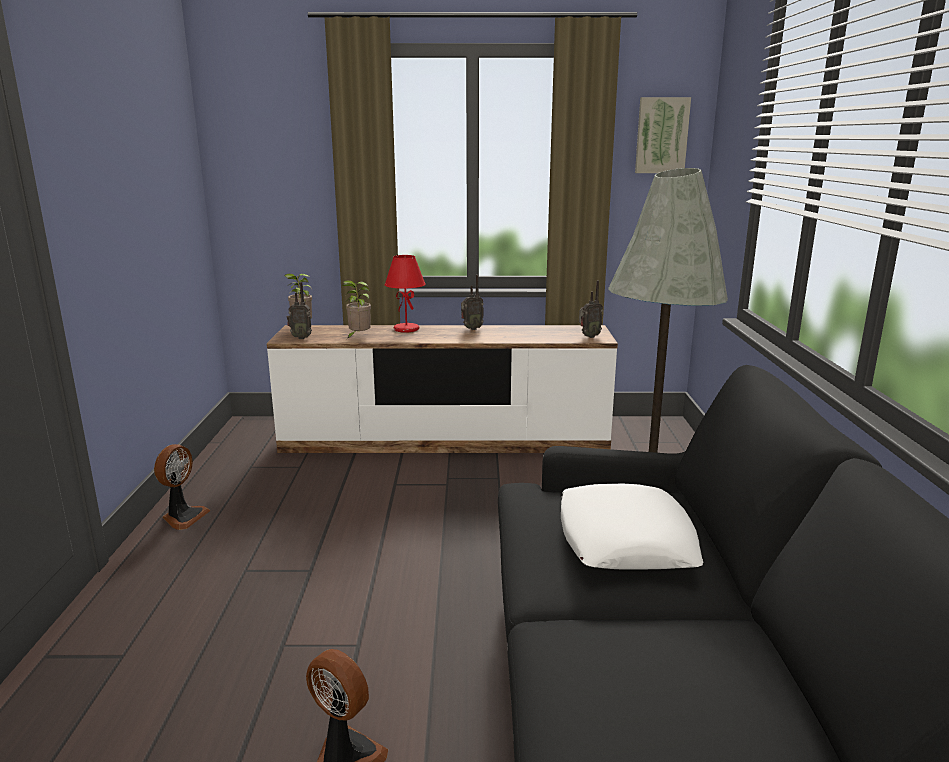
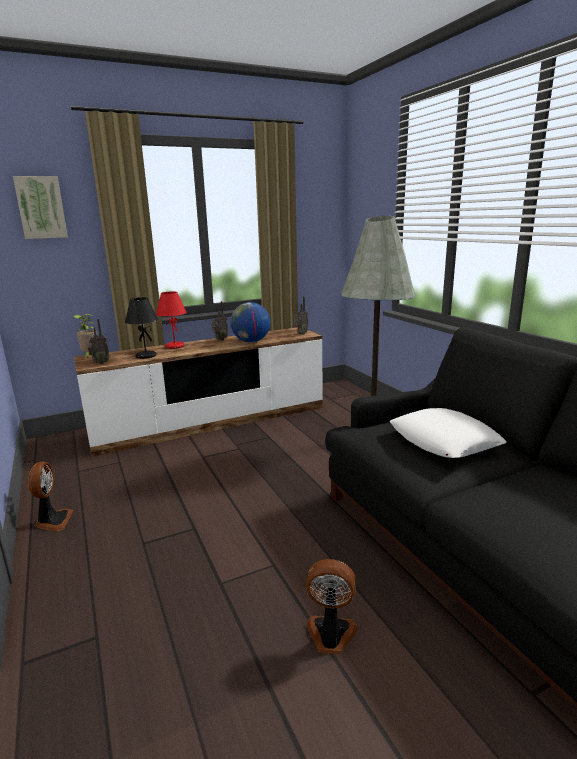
camera: 25 degrees left, 0 degrees up
(358, 337) = (145, 356): potted plant -> black table lamp
(507, 337) = (251, 341): none -> globe
(661, 135) = (319, 201): picture -> picture (41, 207)

